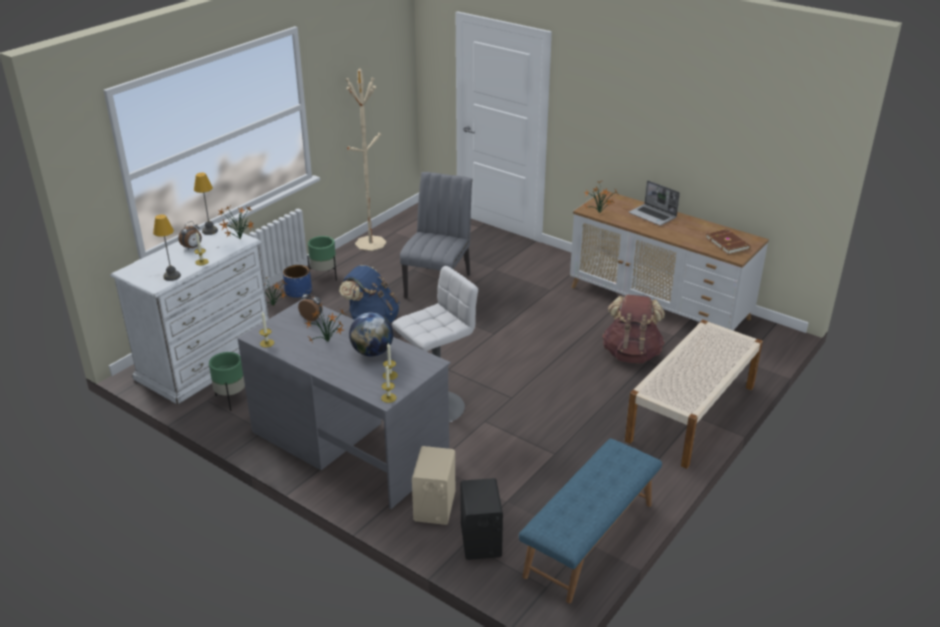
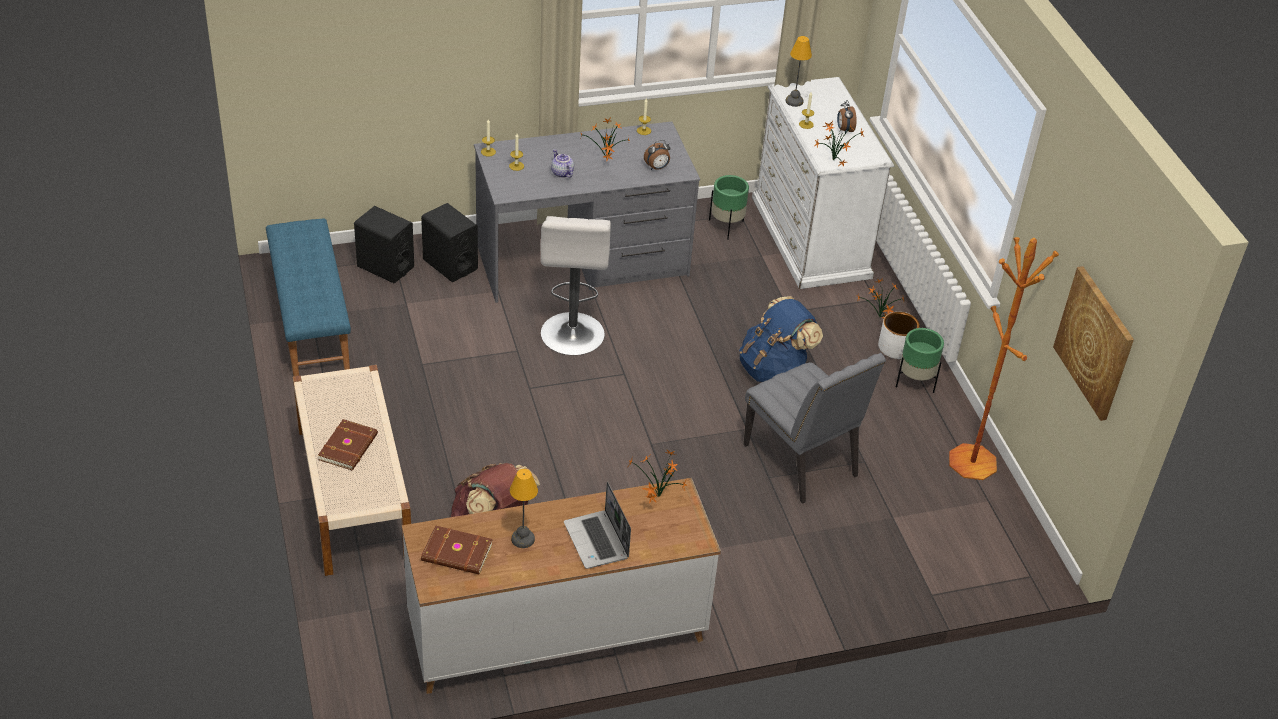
camera: 125 degrees right, 10 degrees up
(210, 231) = (872, 151): table lamp -> table lamp (522, 539)
(298, 291) = (896, 348): blue planter -> white planter
(370, 243) = (972, 462): beige clothes rack -> orange clothes rack
(372, 352) = (561, 173): globe -> teapot
(383, 84) = (1095, 342): none -> picture
(434, 507) = (450, 264): beige speaker -> black speaker
(653, 216) = (597, 541): laptop -> laptop turned 105 degrees counterclockwise
(703, 361) = (349, 447): none -> brown book

